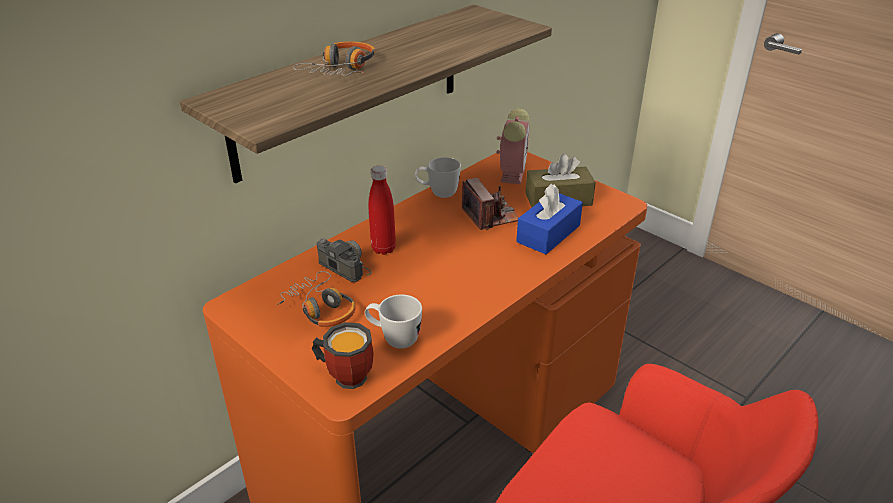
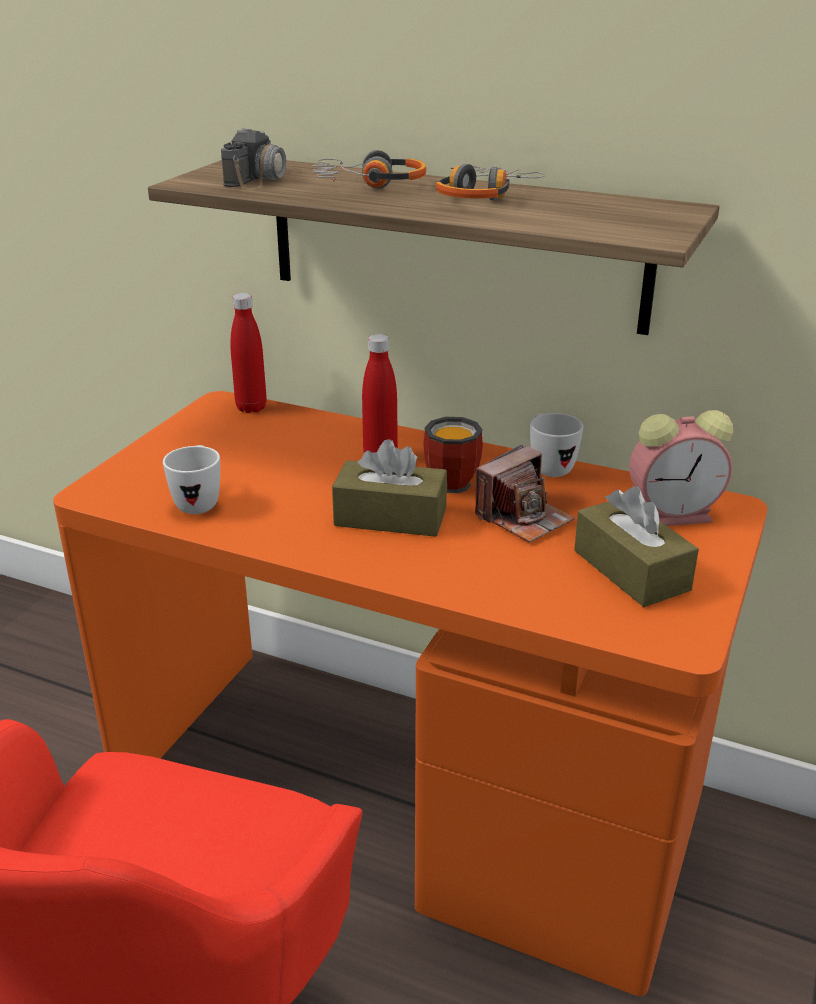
camera: 70 degrees right, 5 degrees down
(255, 291) = (251, 408): none -> red bottle
(320, 308) = (238, 447): headphones -> headphones (482, 196)
(343, 263) = (332, 440): camera -> camera (264, 177)
(346, 374) = (128, 487): mug -> mug (454, 480)
(464, 261) = (390, 517): none -> brown tissue box
(548, 234) = (514, 576): blue tissue box -> none

